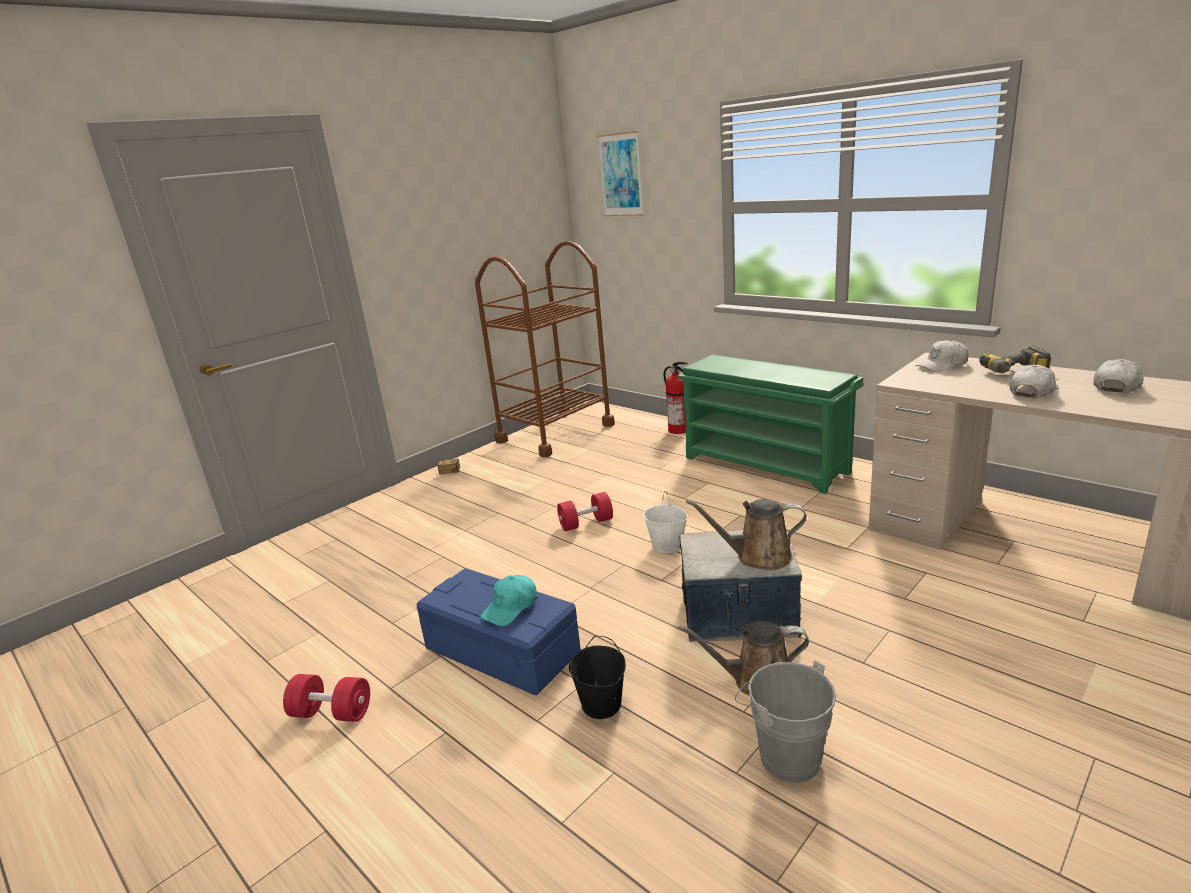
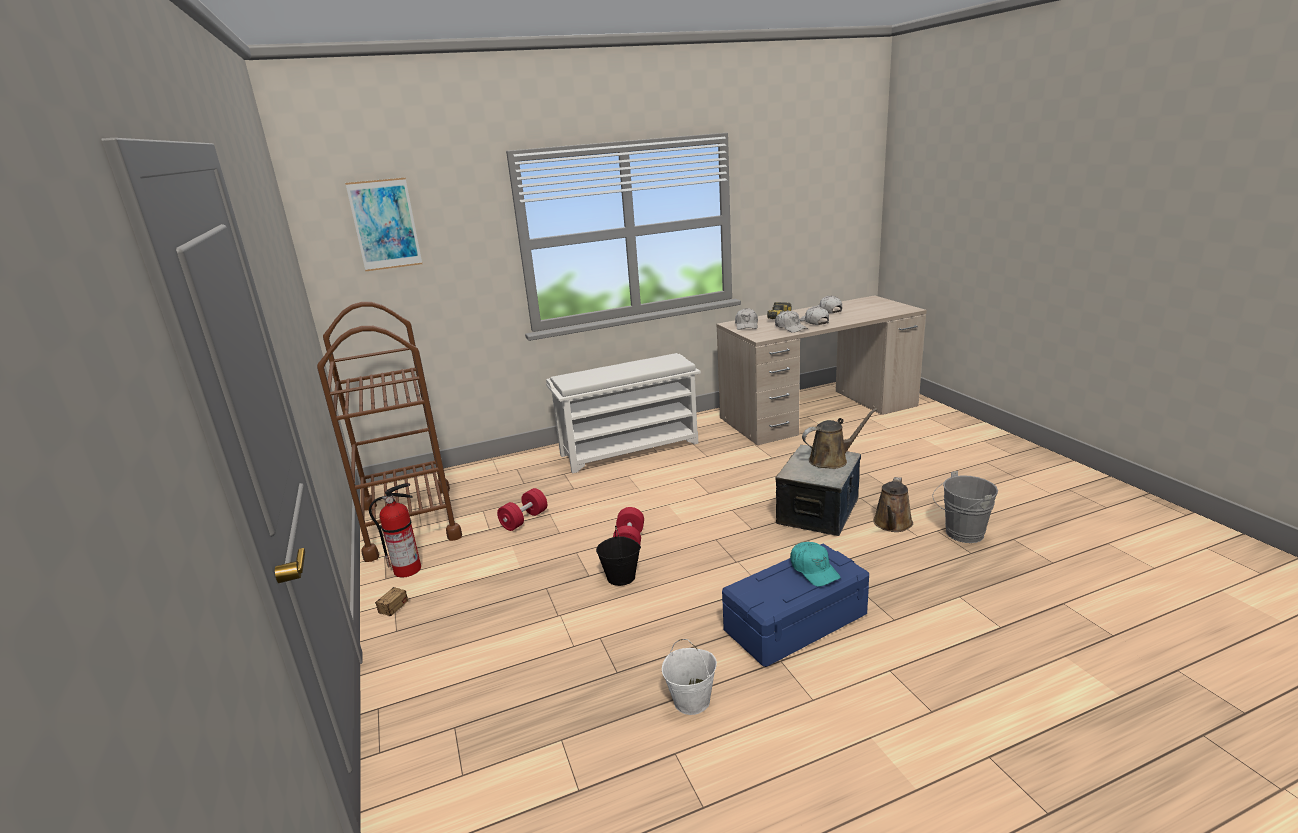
camera: 65 degrees left, 0 degrees up
(332, 713) = (832, 746): red dumbbell -> red dumbbell (524, 520)
(602, 705) = (889, 587): black bucket -> black bucket (621, 577)
(667, 546) = (706, 515): white bucket -> white bucket (692, 700)
(679, 430) = (515, 463): fire extinguisher -> fire extinguisher (408, 569)
(758, 557) = (831, 460): brown watering can -> brown watering can turned 135 degrees counterclockwise
(767, 465) = (630, 448): green shoe rack -> white shoe rack
(975, 386) = (790, 328): none -> white cap

